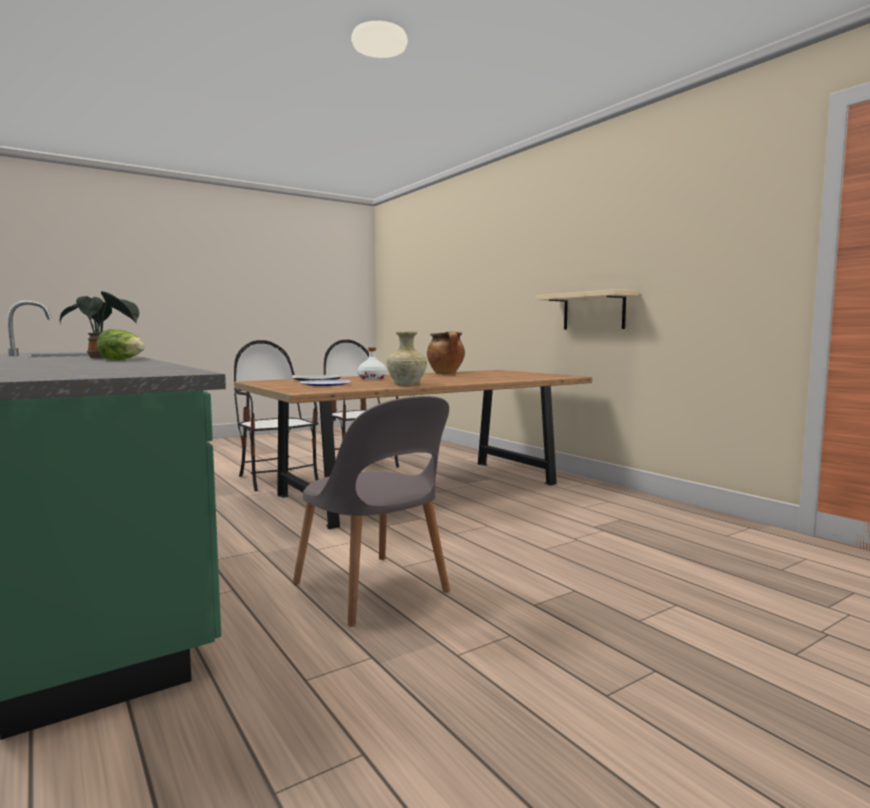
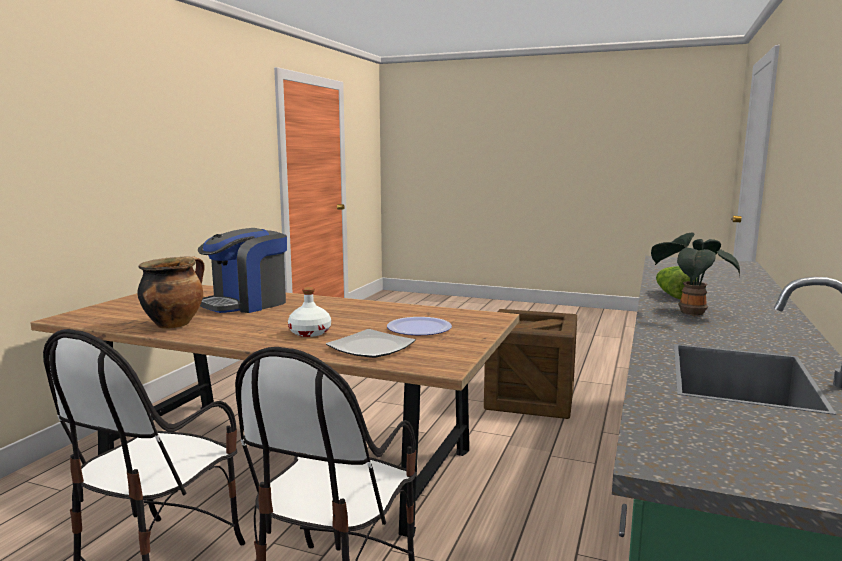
camera: 125 degrees left, 5 degrees up
(373, 590) = (530, 398): grey chair -> crate
(406, 385) = (377, 306): beige vase -> none
(476, 378) = (246, 304): none -> coffee machine
(593, 311) = (149, 210): beige shelf -> none

